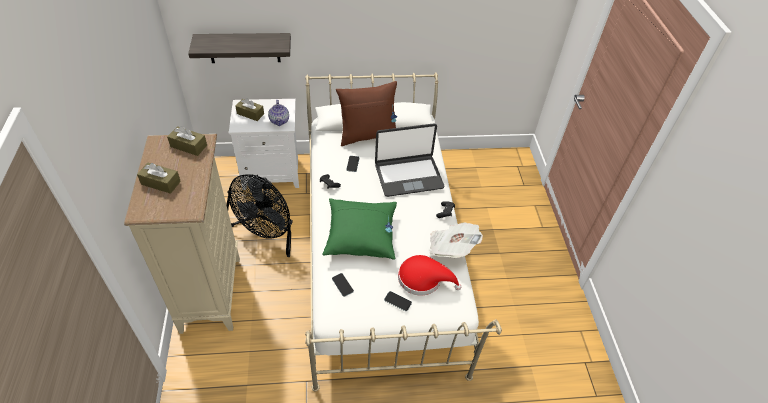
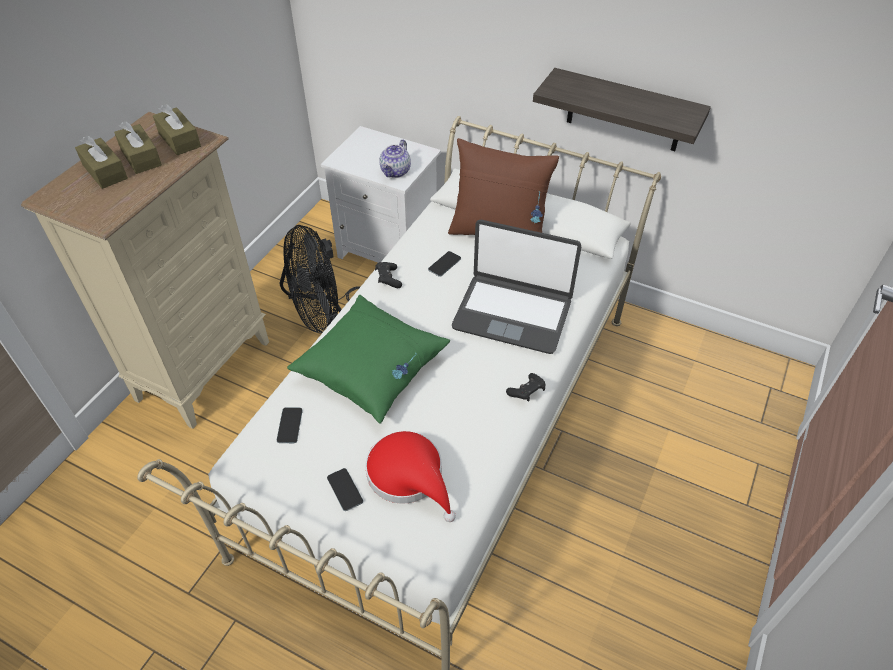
camera: 35 degrees right, 0 degrees up
(244, 47) = (381, 49): shelf -> shelf (625, 111)
(250, 114) = (366, 150): brown tissue box -> brown tissue box (141, 157)
(451, 247) = (492, 450): newspaper -> none

